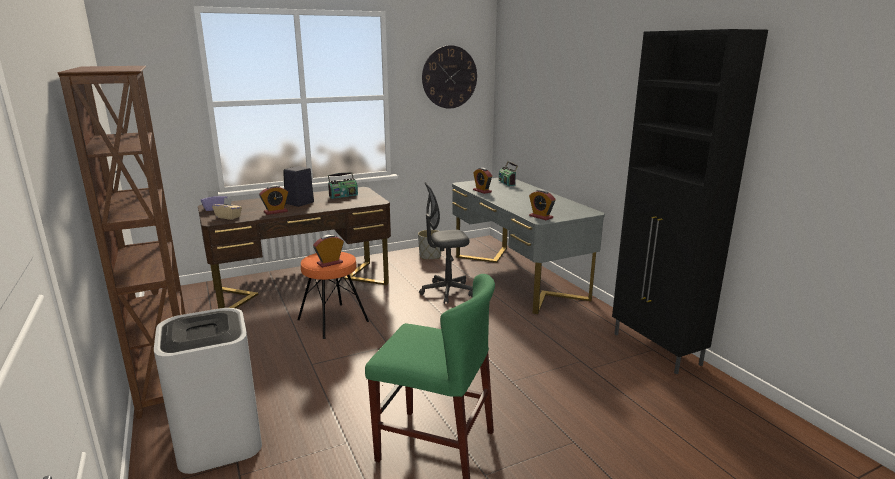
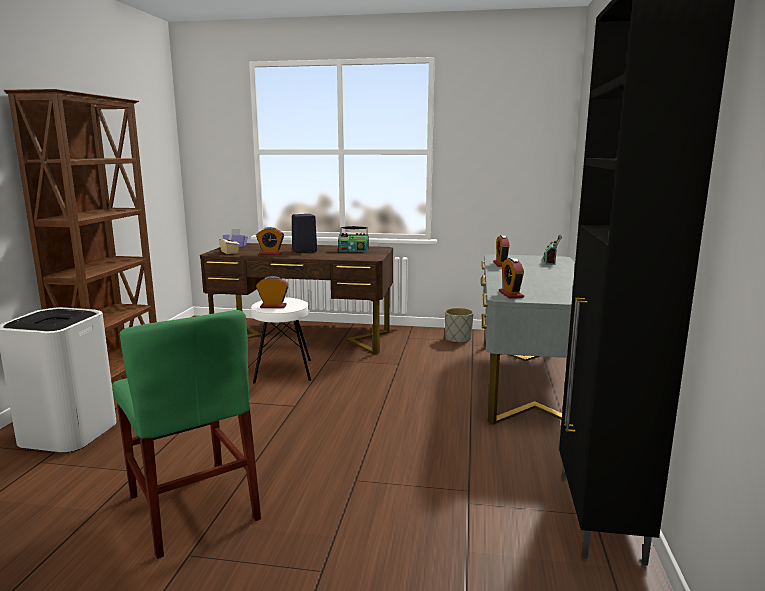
camera: 35 degrees right, 5 degrees down
(333, 320) = (283, 371): orange stool -> white stool
(447, 292) = (424, 375): grey office chair -> none
(449, 77) = (511, 131): wall clock -> none

